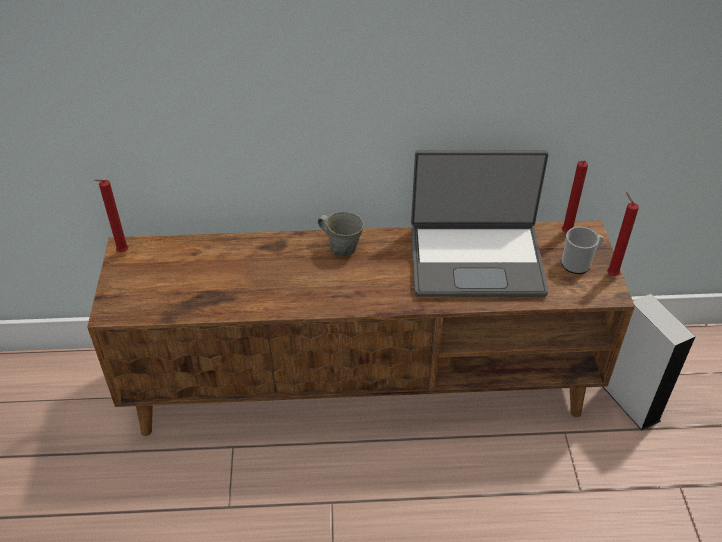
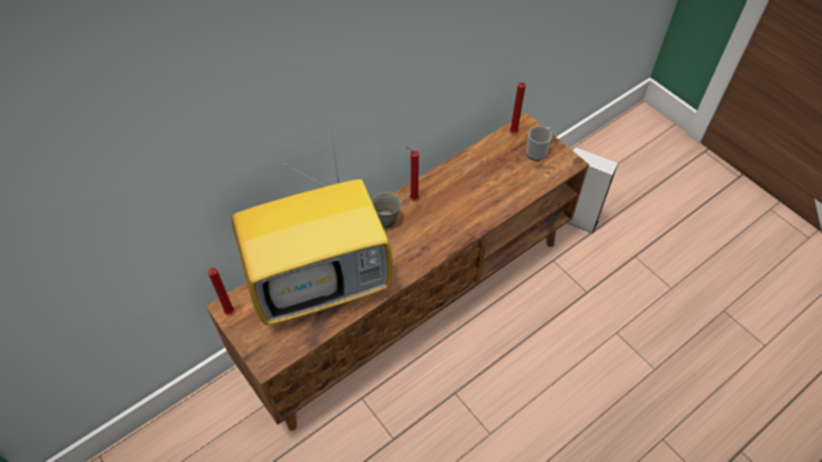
camera: 35 degrees left, 10 degrees up
(229, 270) = (322, 281): none -> television
(476, 260) = (476, 182): laptop -> none
(610, 274) = (560, 149): red candle -> red candle (412, 198)

